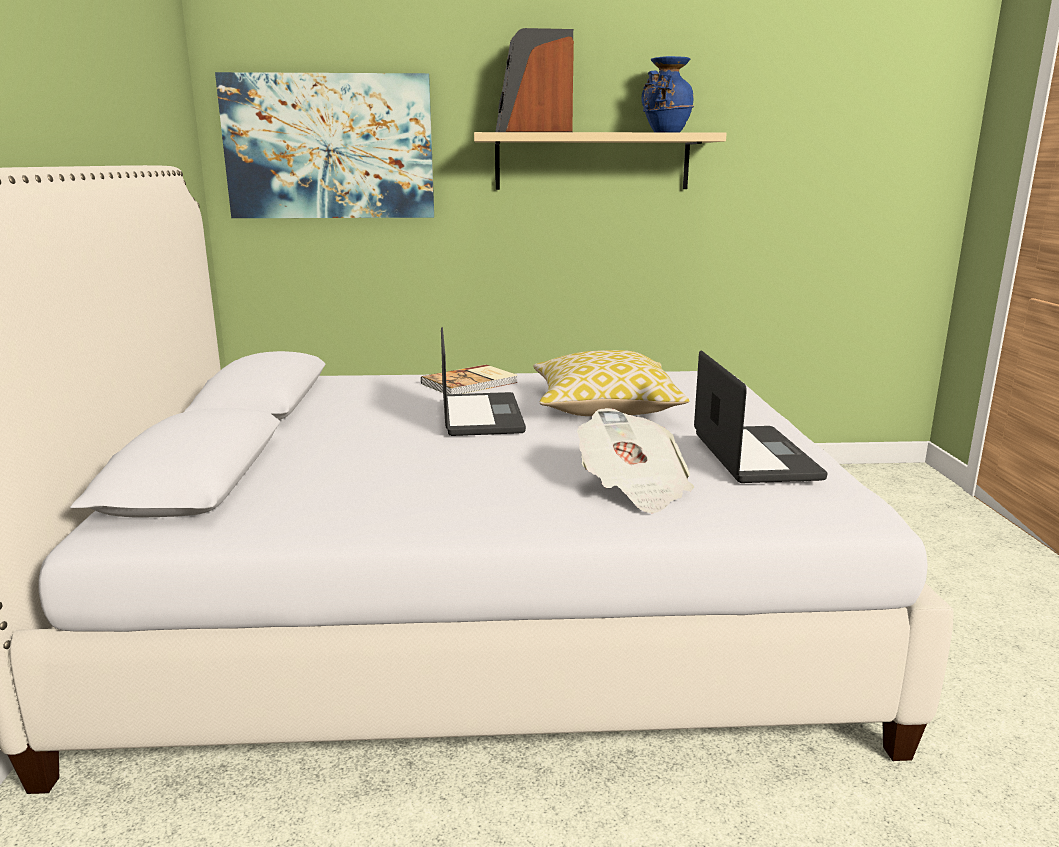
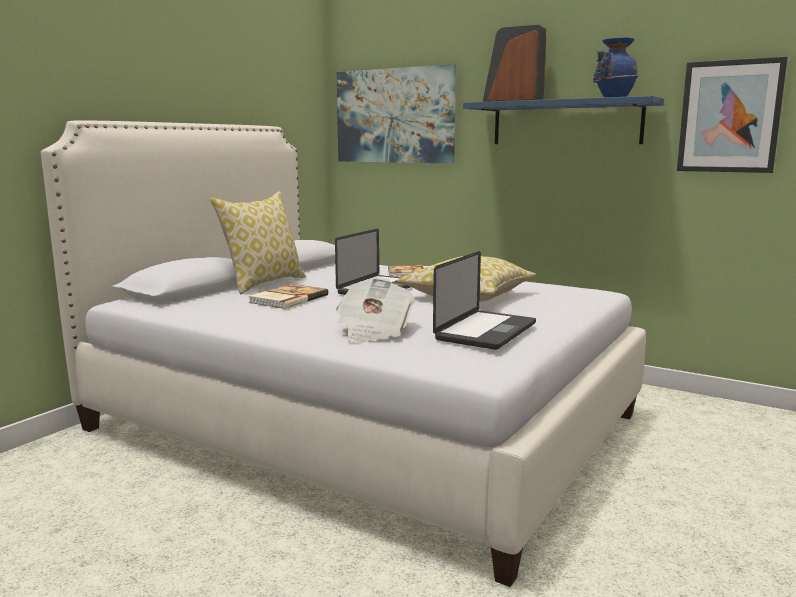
camera: 35 degrees right, 5 degrees down
(290, 439) = (263, 283): none -> pillow
(396, 460) = (287, 299): none -> book
(592, 162) = (565, 123): beige shelf -> blue shelf
(778, 157) = (729, 116): none -> picture

